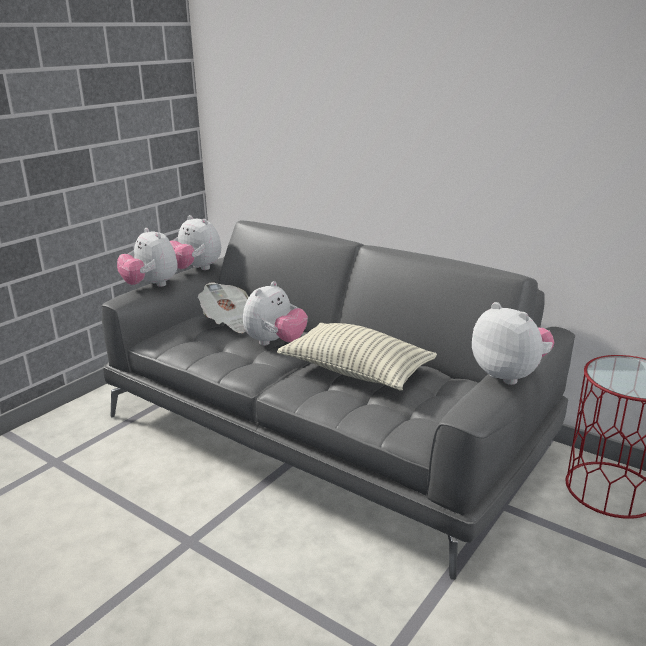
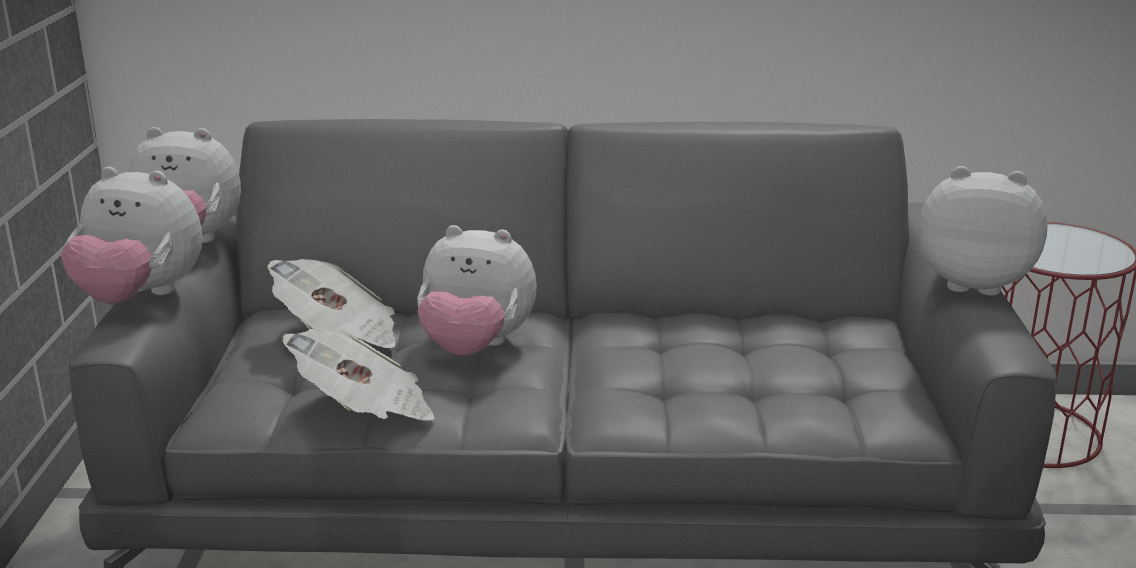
camera: 35 degrees left, 0 degrees up
(198, 354) = (365, 410): none -> newspaper
(275, 343) = (476, 348): plush toy -> plush toy turned 105 degrees clockwise
(356, 372) = (682, 354): pillow -> none

